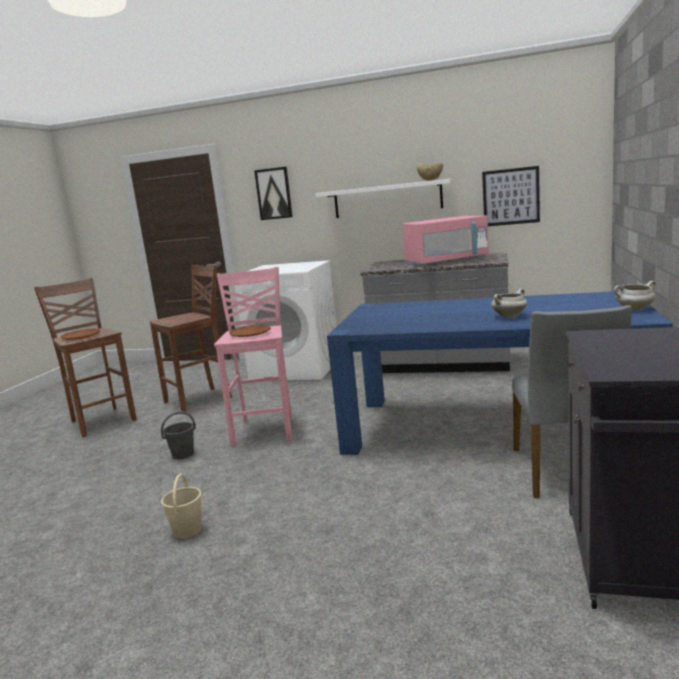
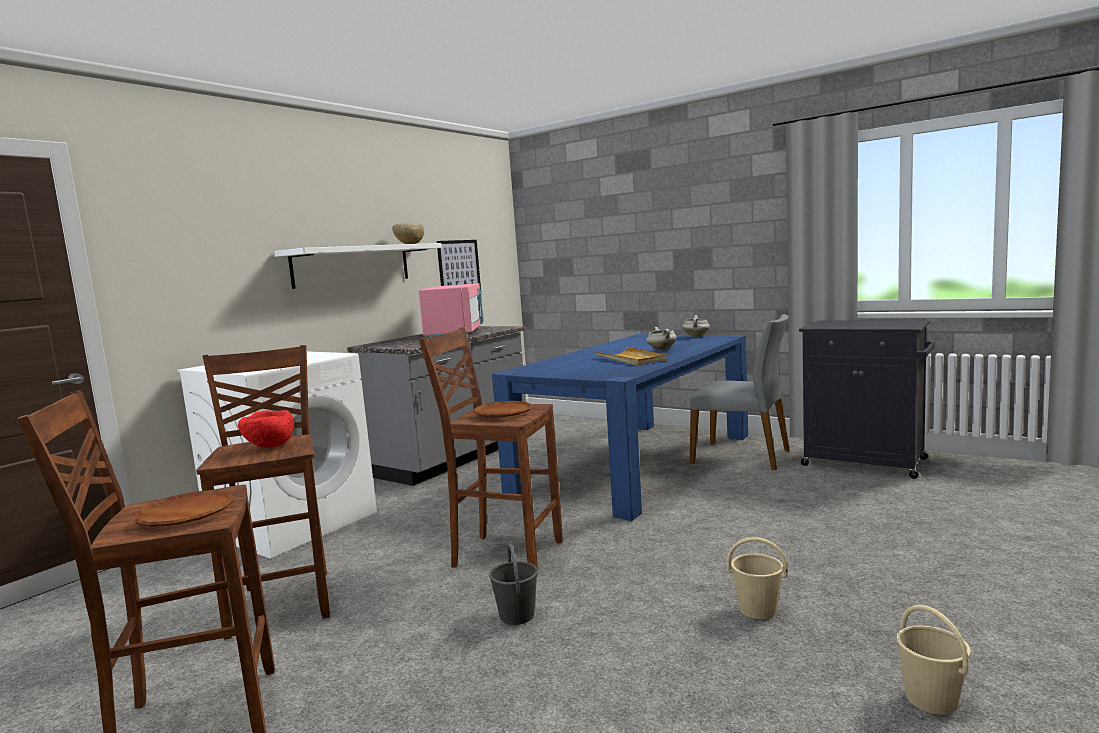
camera: 70 degrees left, 5 degrees down
(55, 614) = (930, 699): none -> beige bucket
(185, 318) = (269, 447): none -> red bowl
(265, 429) = (505, 554): pink stool -> brown stool
(274, 193) = (192, 247): picture -> none
(443, 318) = (631, 359): none -> beige tray

